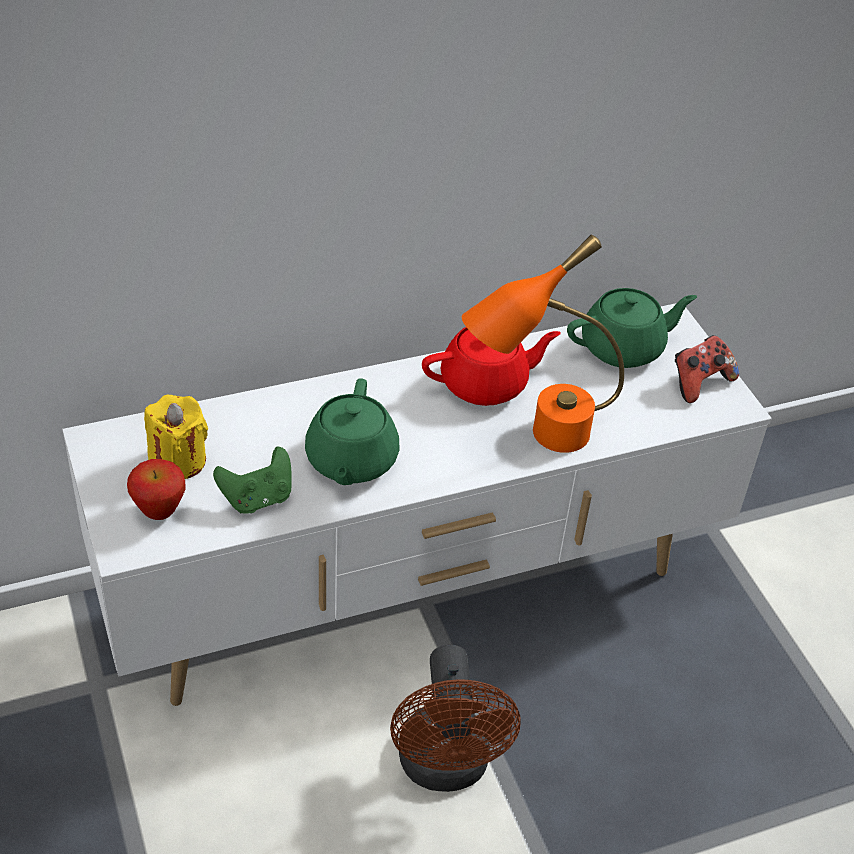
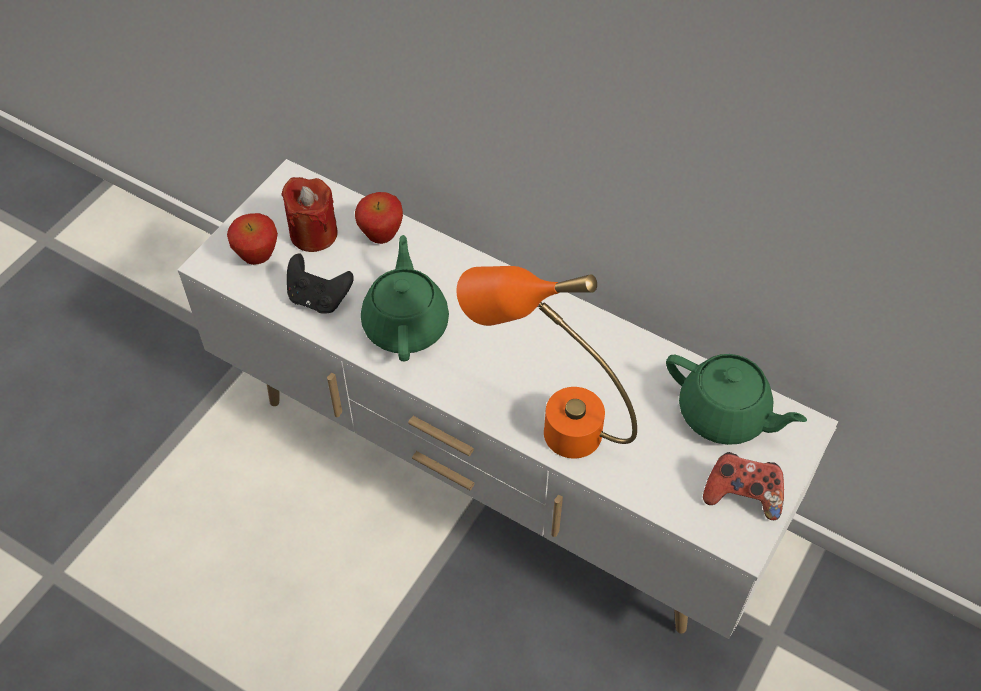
camera: 55 degrees right, 10 degrees up
(178, 460) = (313, 234): yellow candle -> red candle
(236, 421) = (381, 237): none -> apple
(257, 498) = (319, 298): green game controller -> black game controller
(351, 461) = (406, 324): green teapot -> green teapot turned 120 degrees clockwise
(445, 768) = (355, 599): brown fan -> none
(485, 384) = (575, 351): red teapot -> none

